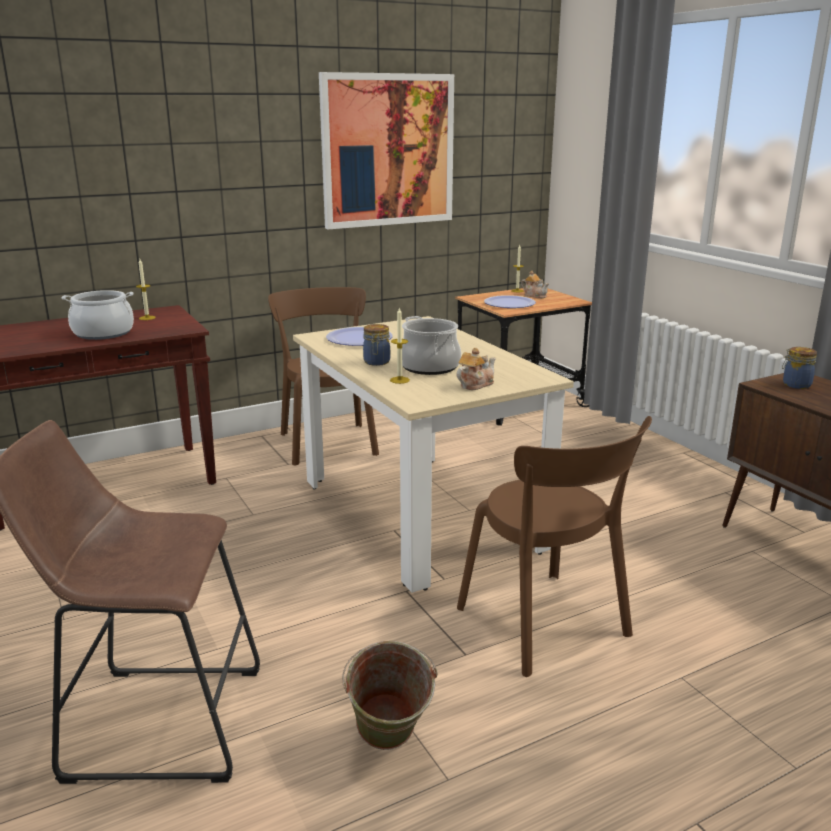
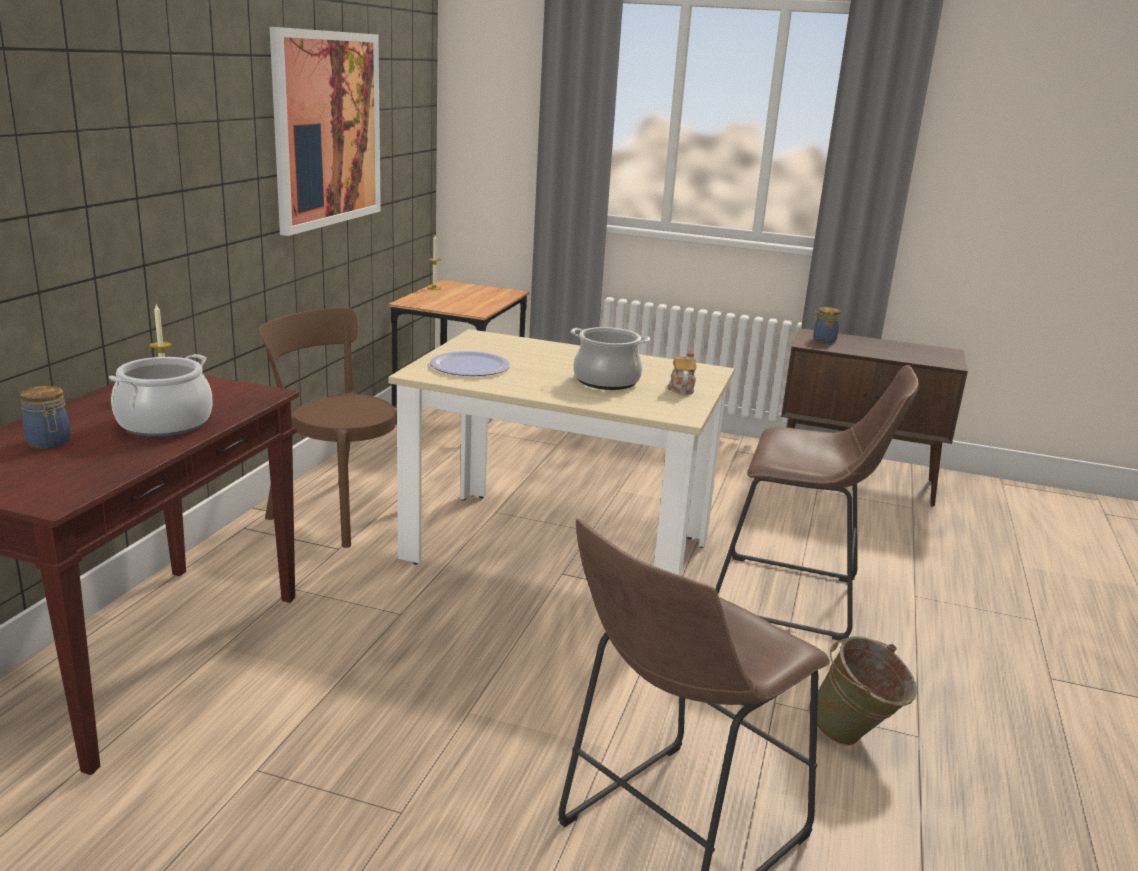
camera: 45 degrees left, 0 degrees up
(376, 362) = (552, 387): jar -> jar (49, 443)
(399, 380) = (616, 399): candle -> none
(509, 303) = (460, 304): plate -> none
(535, 295) = (463, 291): teapot -> none
(547, 625) = (795, 599): brown chair -> brown stool

